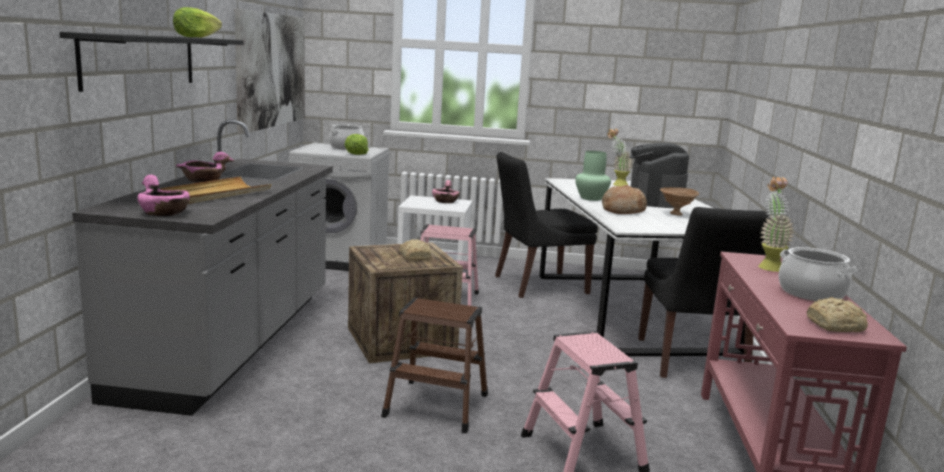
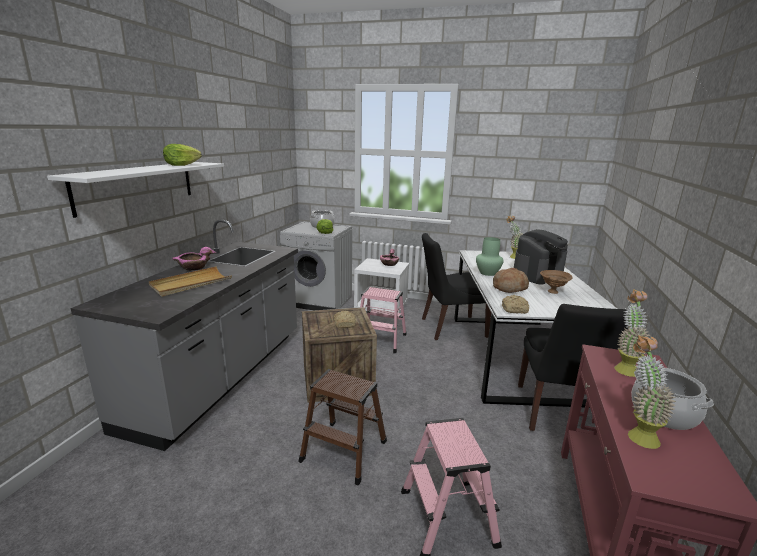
camera: 10 degrees right, 5 degrees up
(140, 61) = (137, 186): black shelf -> white shelf
(164, 212) = (135, 308): pink bowl -> none
(271, 70) = (267, 175): picture -> none
(654, 200) = (538, 274): coffee machine -> coffee machine turned 150 degrees counterclockwise
(787, 305) = (636, 434): none -> potted plant
(836, 326) = (687, 476): bread -> bread (515, 310)

